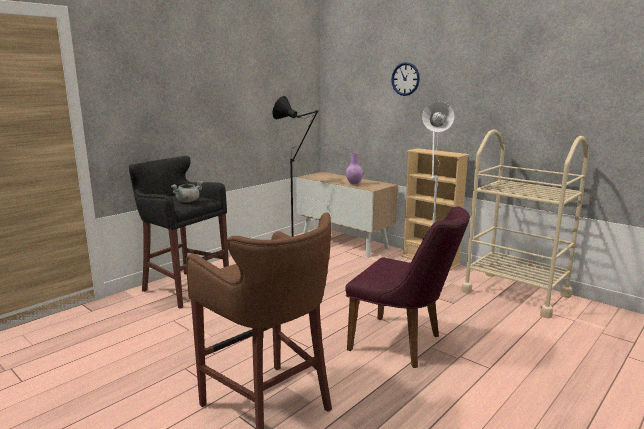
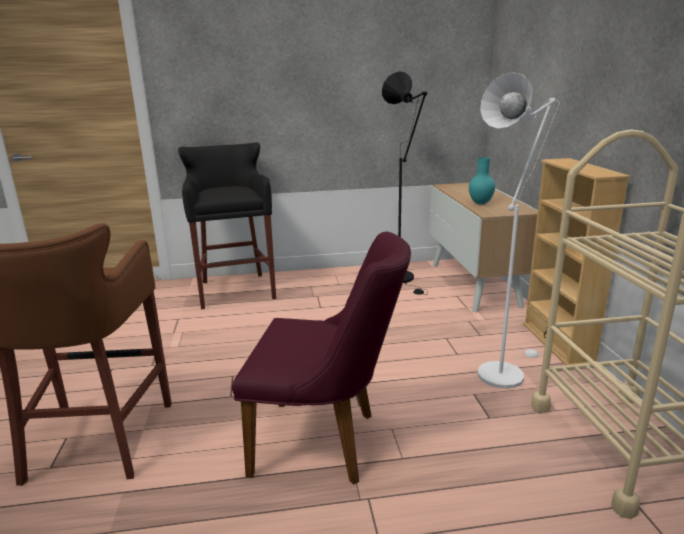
camera: 40 degrees right, 5 degrees up
(188, 201) = (226, 194): grey cooking pot -> none
(354, 184) = (481, 203): purple vase -> turquoise vase
(403, 344) = (327, 443): purple chair -> purple chair turned 60 degrees counterclockwise
(405, 79) = (571, 39): wall clock -> none

